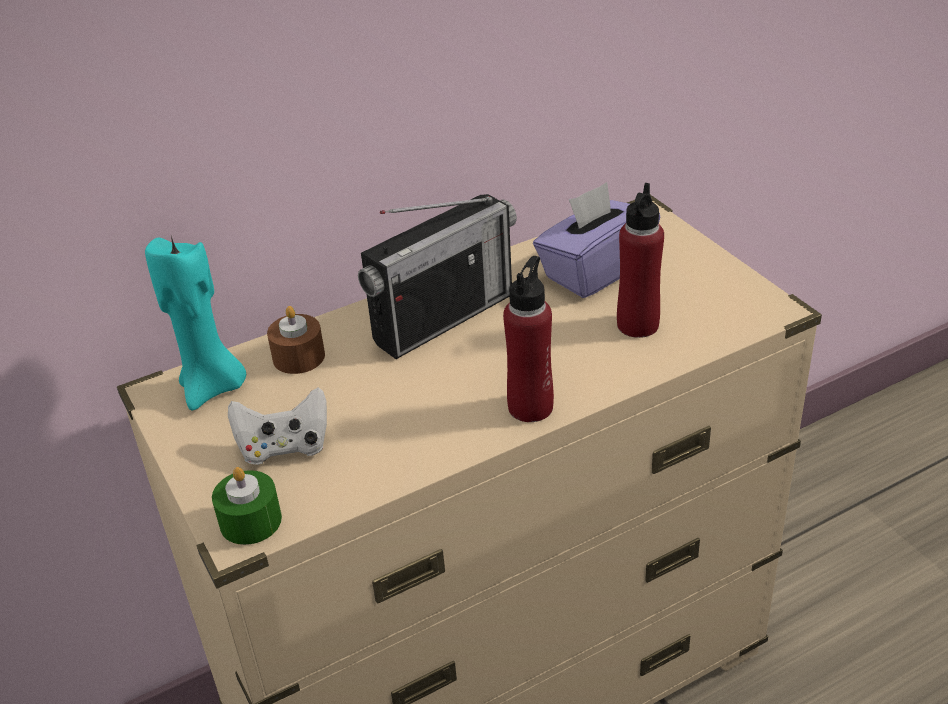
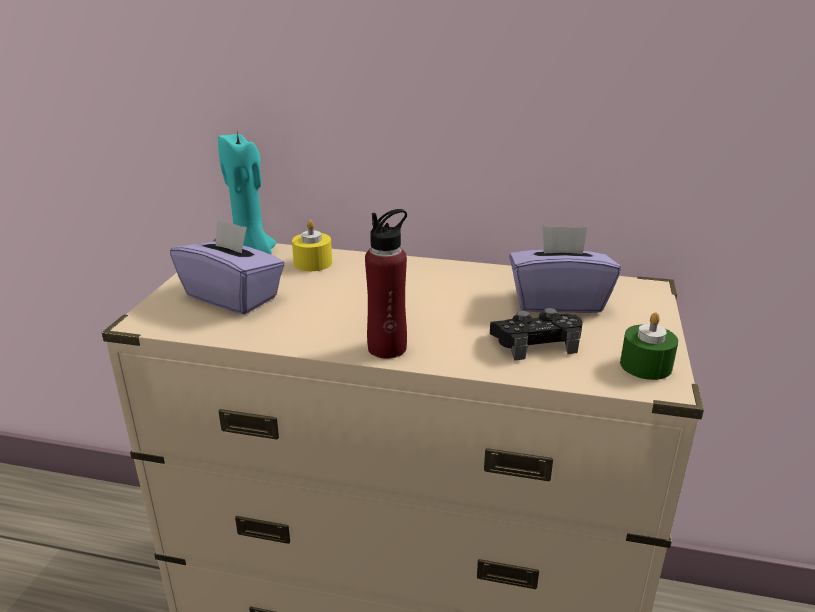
camera: 40 degrees right, 10 degrees down
(250, 521) = (159, 318): green candle -> green candle (645, 365)
(284, 447) = (233, 296): white game controller -> purple tissue box
(298, 357) = (313, 263): brown candle -> yellow candle
(443, 318) = (418, 281): radio -> none
(637, 325) = (535, 342): red bottle -> black game controller

